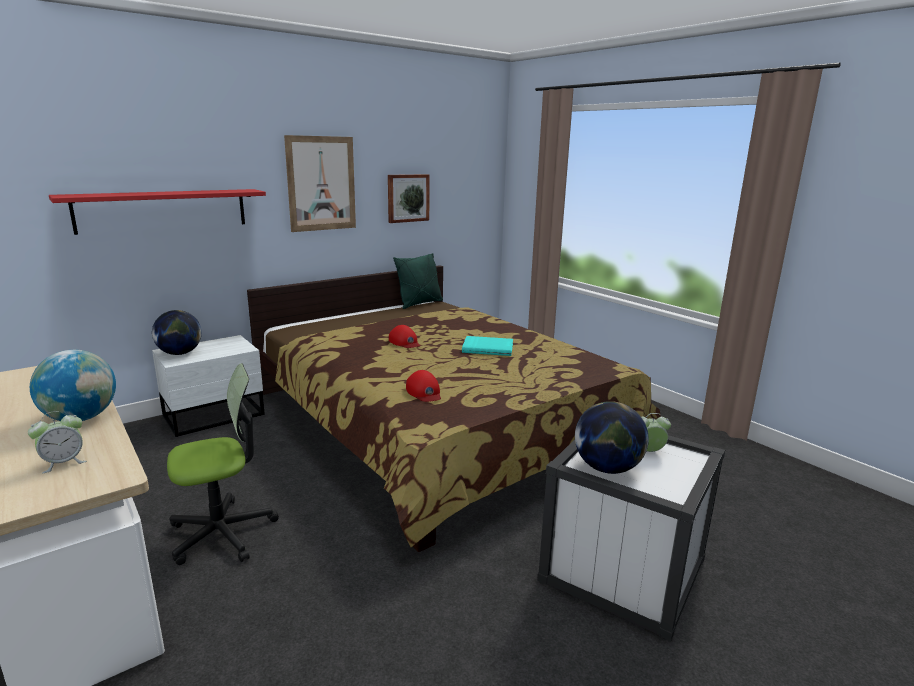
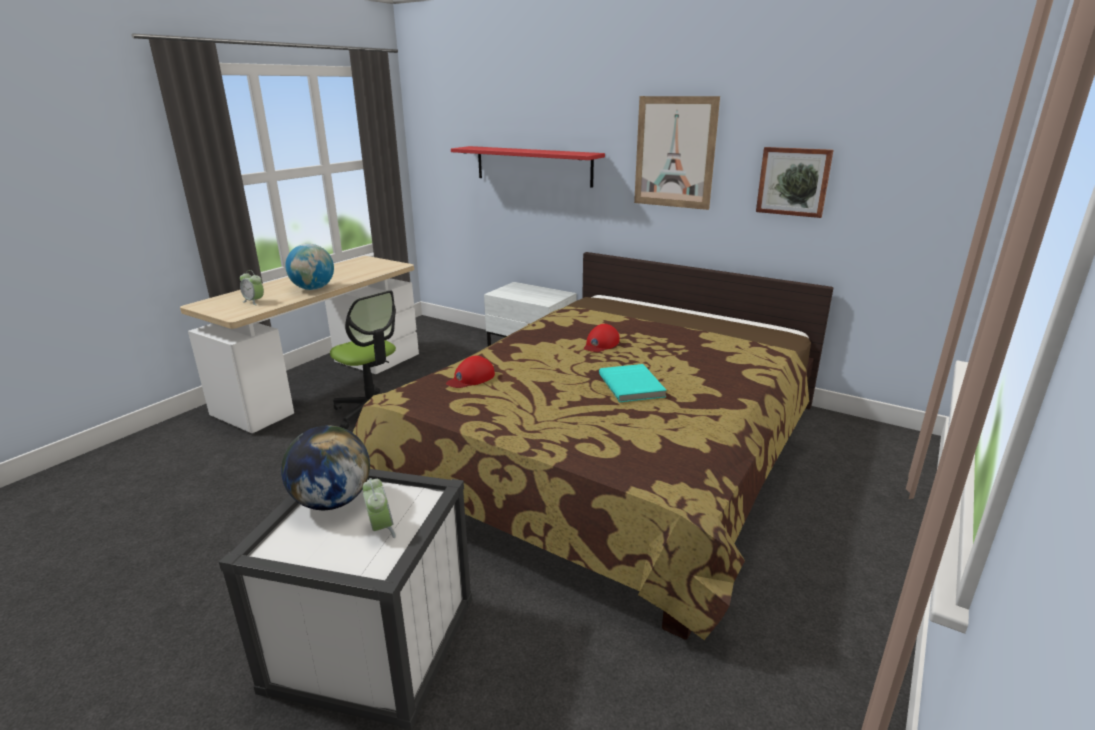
camera: 70 degrees right, 5 degrees up
(180, 353) = (514, 289): globe -> none
(419, 303) = (767, 327): green pillow -> none

